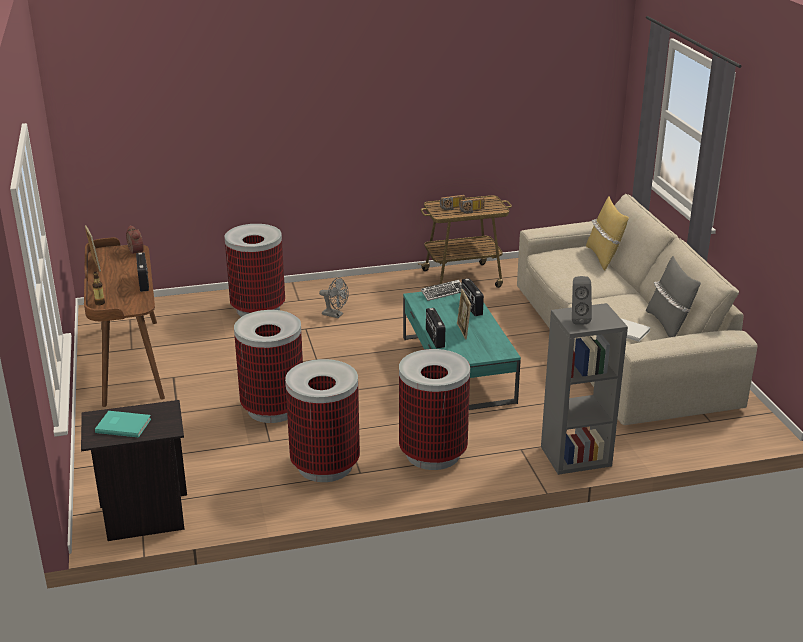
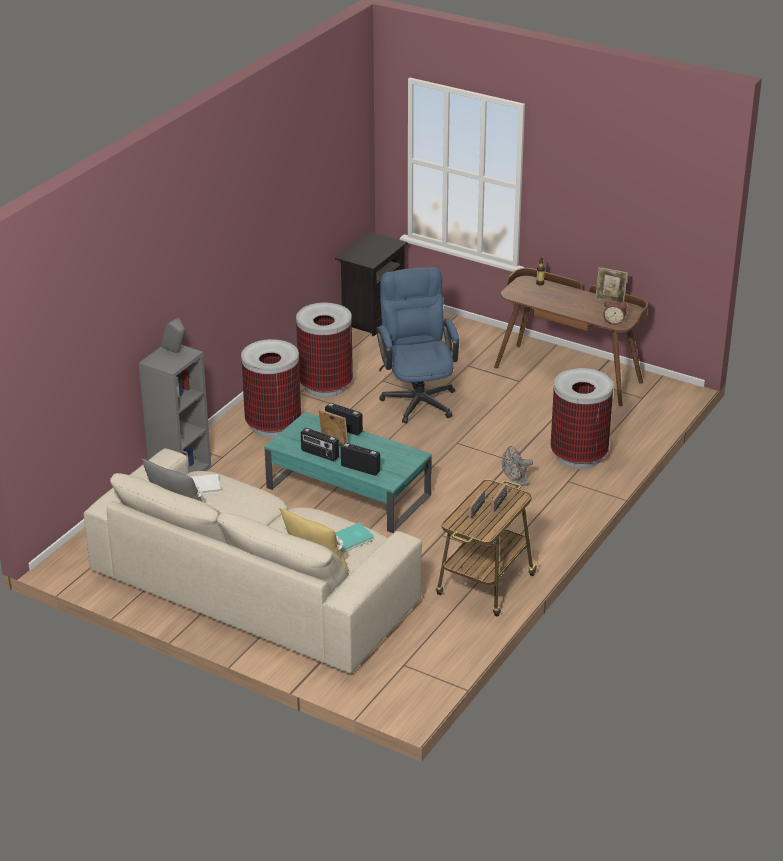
camera: 135 degrees right, 5 degrees up
(123, 425) = (373, 247): turquoise book -> turquoise book (352, 539)
(144, 282) = (550, 307): radio -> radio (319, 454)
(272, 409) = (418, 397): trash can -> blue office chair
(443, 293) = (403, 470): keyboard -> none

